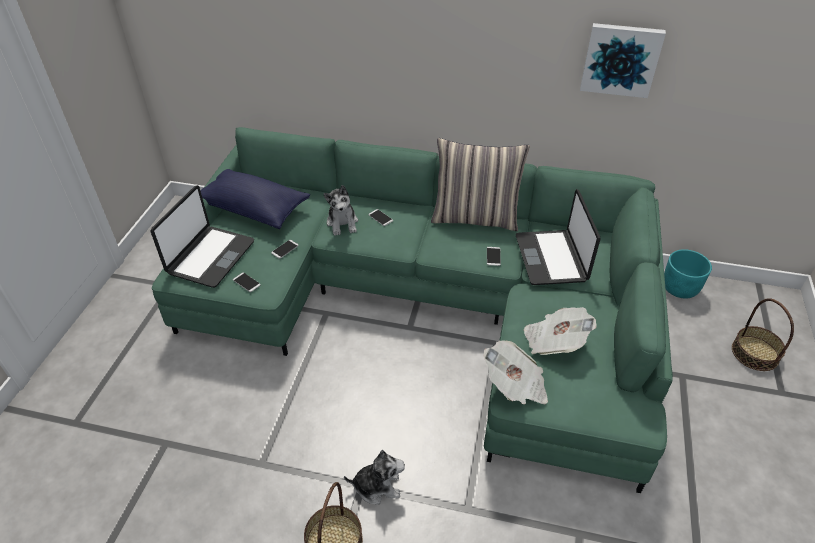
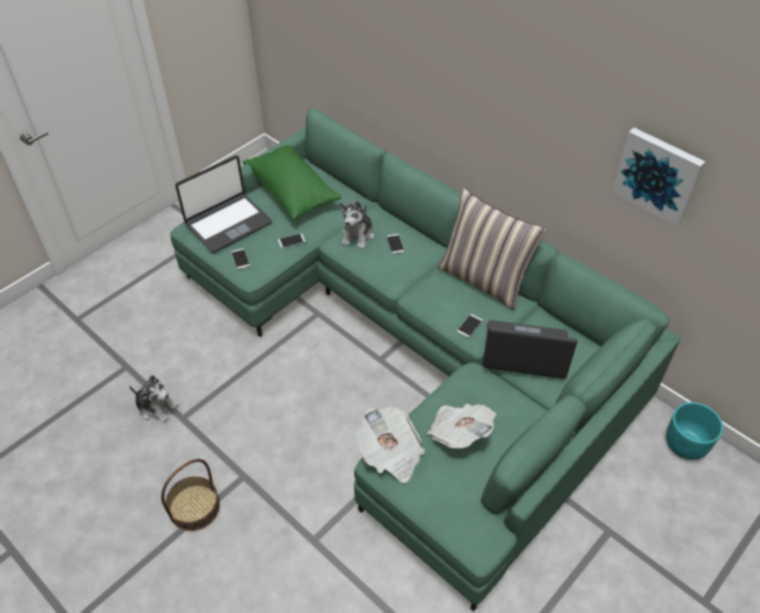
camera: 30 degrees right, 5 degrees up
(253, 209) = (292, 191): blue pillow -> green pillow
(377, 486) = (255, 483): plush toy -> plush toy (156, 407)
(552, 258) = (525, 352): laptop -> laptop turned 75 degrees clockwise
(755, 353) = (711, 549): basket -> none

